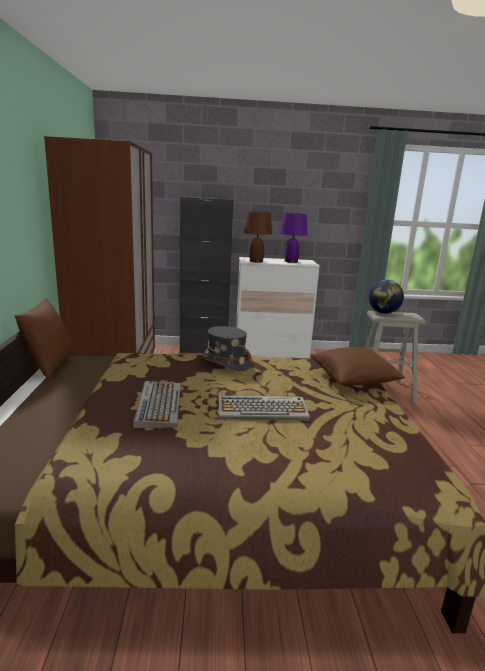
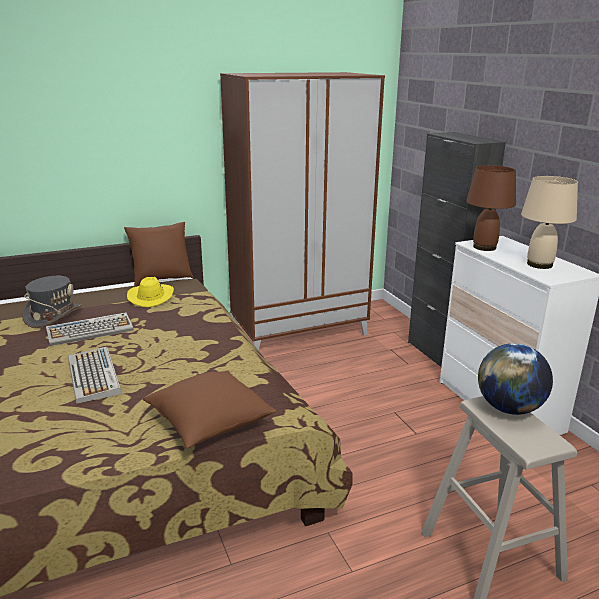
camera: 70 degrees right, 5 degrees up
(106, 372) = (151, 297): none -> yellow hat
(225, 362) = (211, 338): grey hat -> grey hat (53, 315)
(291, 261) = (540, 265): purple table lamp -> beige table lamp

